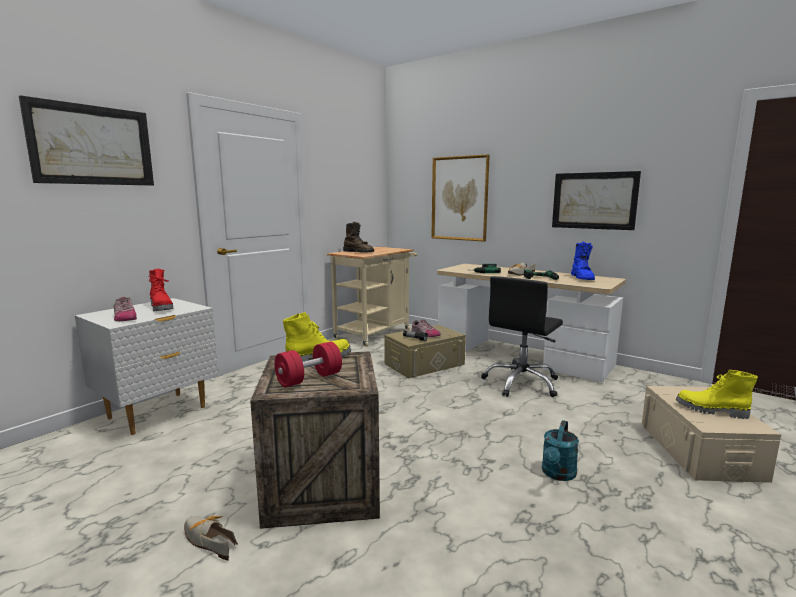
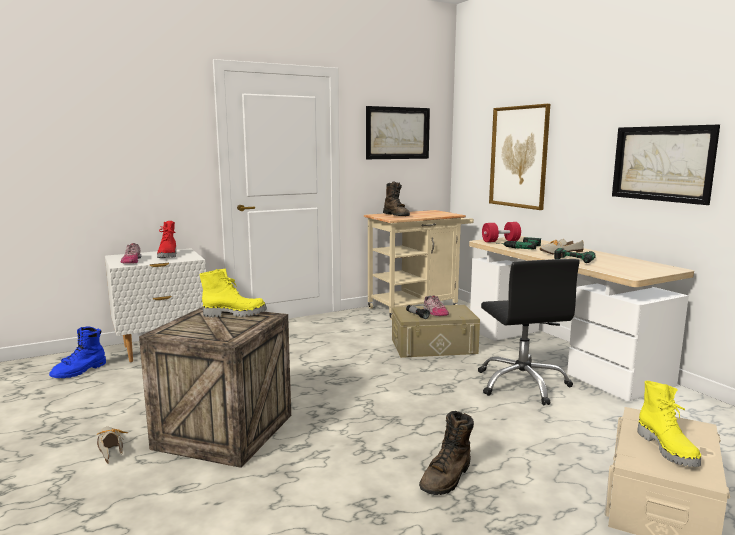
camera: 25 degrees right, 0 degrees up
(92, 145) = (126, 113): picture -> picture (397, 133)
(309, 379) = (202, 328): red dumbbell -> red dumbbell (500, 241)
(522, 383) = (522, 384): black office chair -> black office chair turned 75 degrees counterclockwise
(557, 474) = (447, 478): turquoise watering can -> brown boot
(582, 278) = (630, 265): blue boot -> blue boot (80, 371)
(711, 411) = (668, 449): yellow boot -> yellow boot turned 150 degrees counterclockwise

